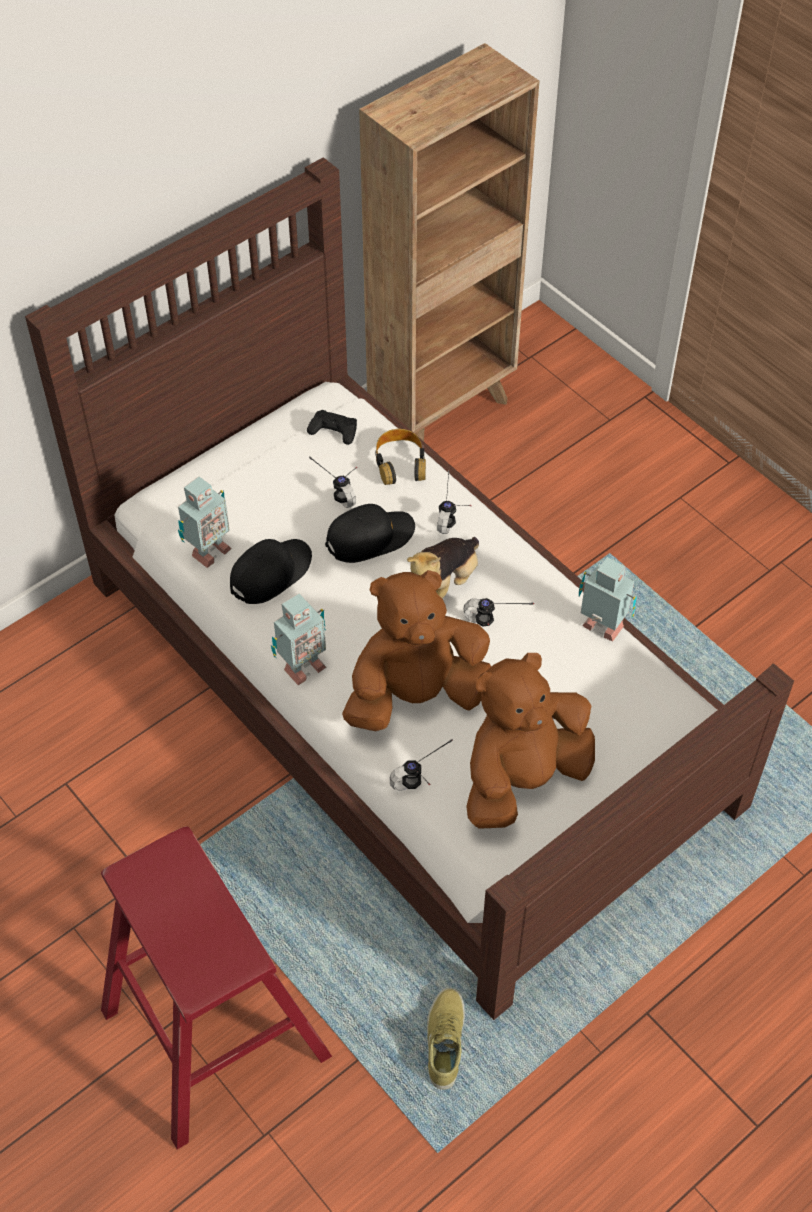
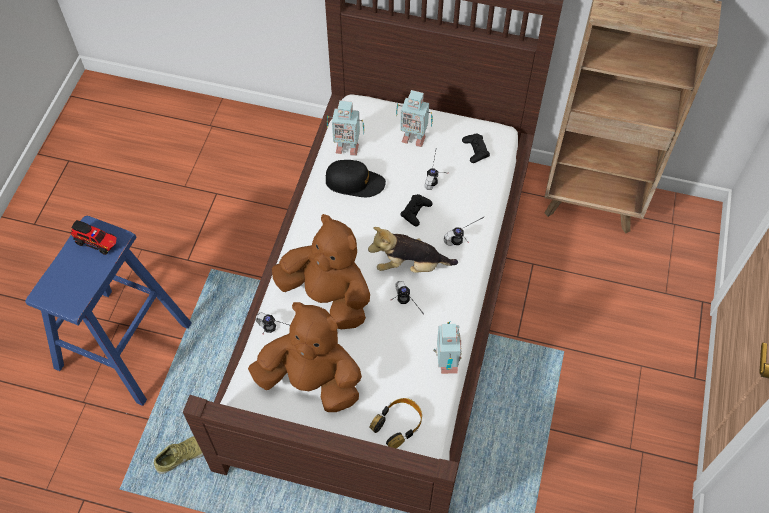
camera: 55 degrees right, 5 degrees up
(164, 876) = (97, 242): none -> toy truck
(215, 1033) = (124, 345): red stool -> blue stool
(302, 667) = (305, 233): toy robot -> toy robot (413, 137)
(370, 538) = (416, 211): black cap -> black game controller
(400, 463) = (480, 194): headphones -> headphones (398, 424)

